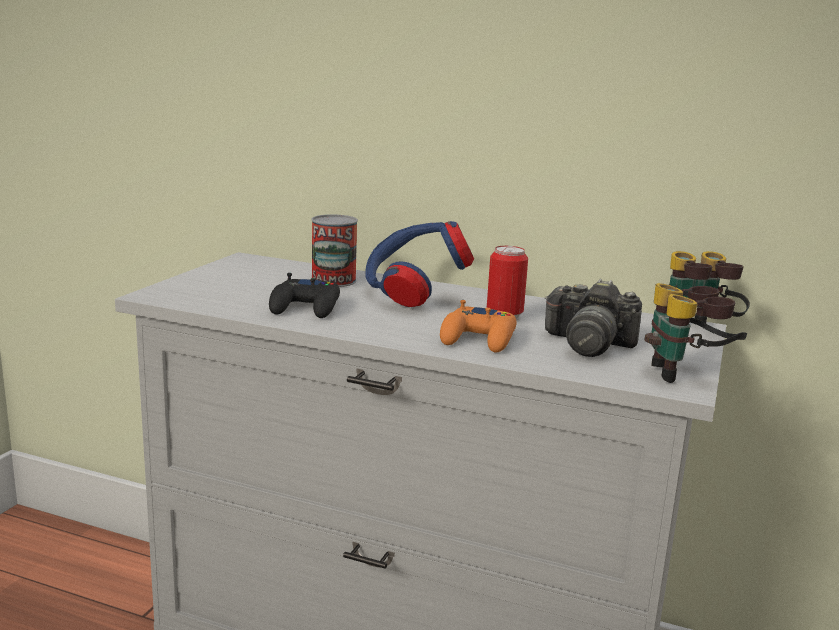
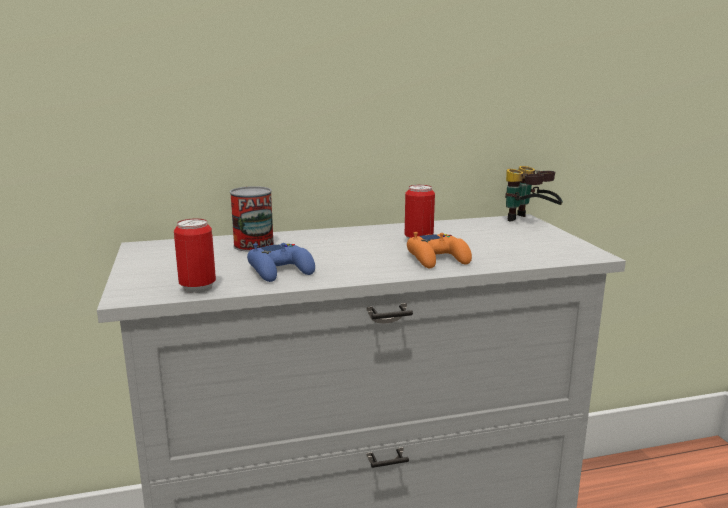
camera: 35 degrees left, 0 degrees up
(211, 303) = (197, 288): none -> can
(306, 307) = (281, 270): black game controller -> blue game controller
(412, 295) = (332, 241): blue headphones -> none
(588, 344) = (499, 244): camera -> none
(687, 375) = (579, 247): binoculars -> none

